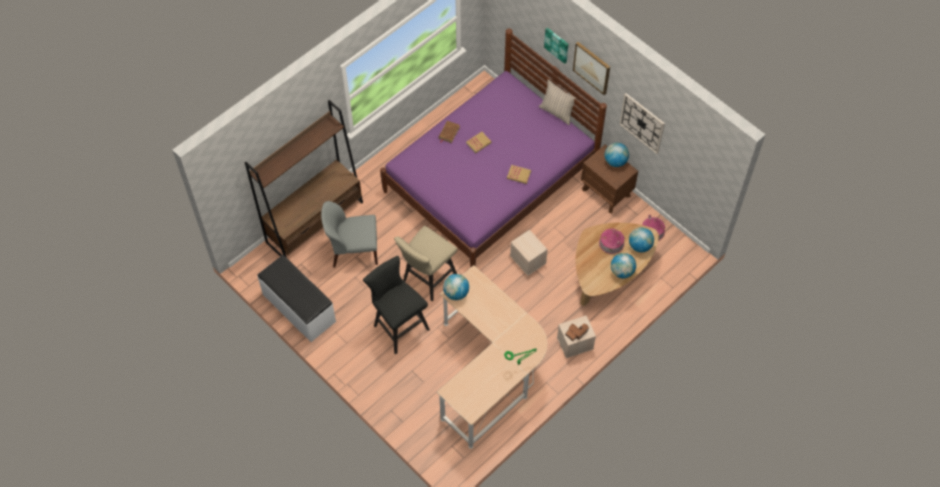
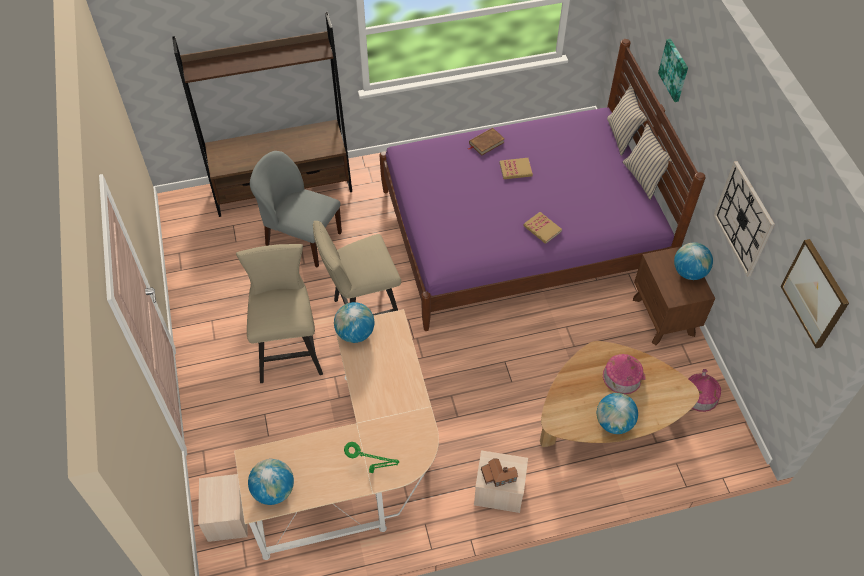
camera: 30 degrees right, 5 degrees down
(298, 308) = (192, 272): white bench -> none
(398, 326) = (289, 350): black stool -> beige stool
(528, 88) = (622, 135): none -> beige pillow
(528, 259) = (506, 350): beige storage box -> beige storage box (228, 517)
(592, 67) = (706, 112): picture -> picture (815, 293)
(640, 246) = (661, 400): globe -> globe (274, 490)

